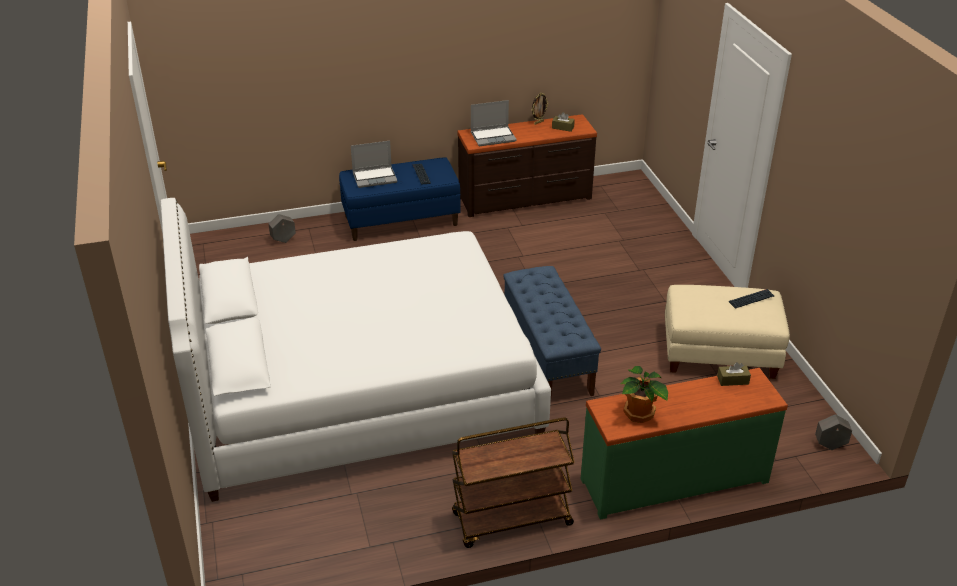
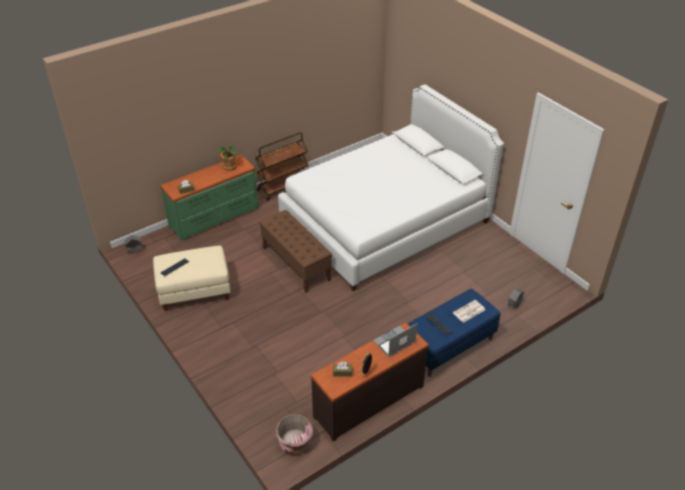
camera: 160 degrees right, 5 degrees up
(375, 177) = (468, 312): laptop -> newspaper
(547, 356) = (296, 264): blue bench -> brown bench
(617, 185) = (295, 443): none -> pink planter

